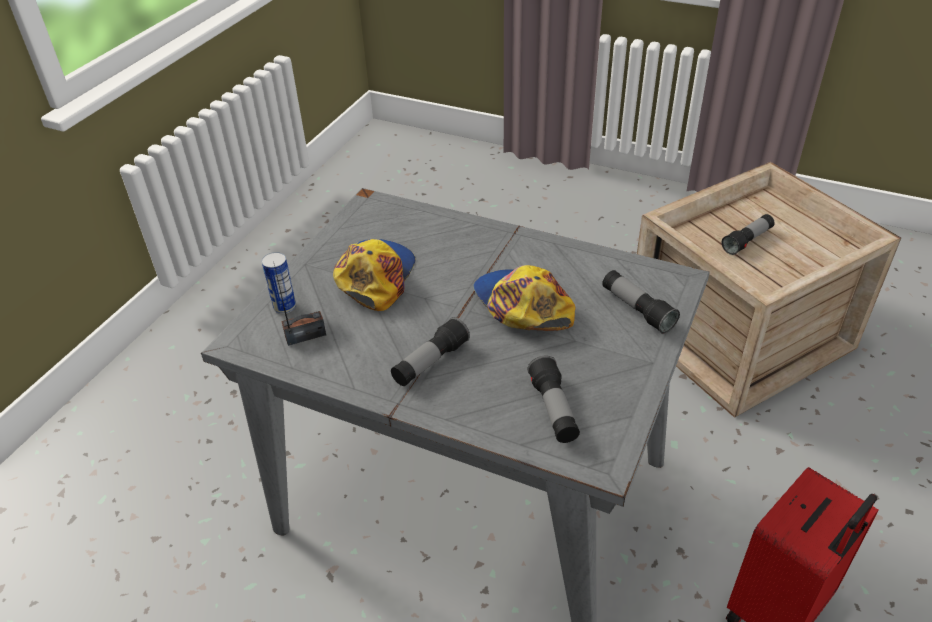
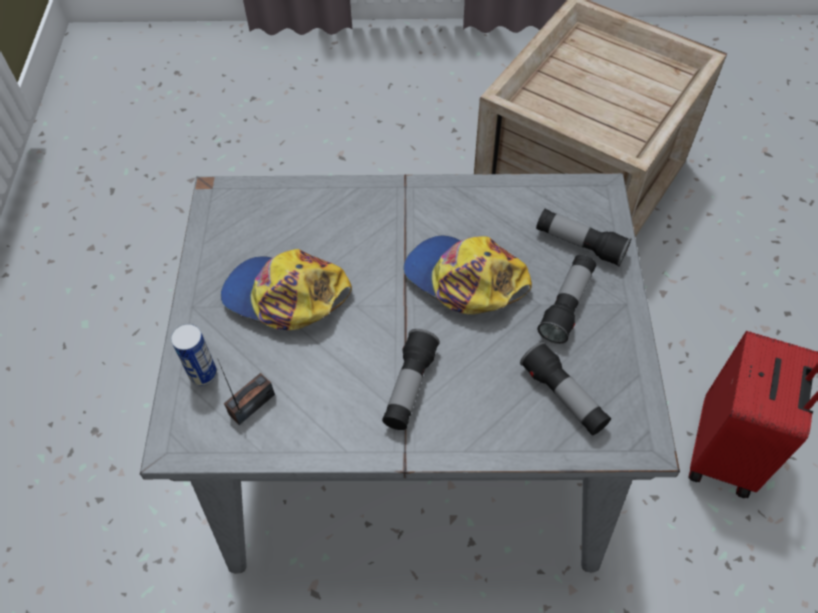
camera: 25 degrees left, 15 degrees up
(375, 277) = (285, 296): cap -> cap turned 60 degrees counterclockwise
(747, 241) = (588, 96): flashlight -> flashlight (567, 305)

